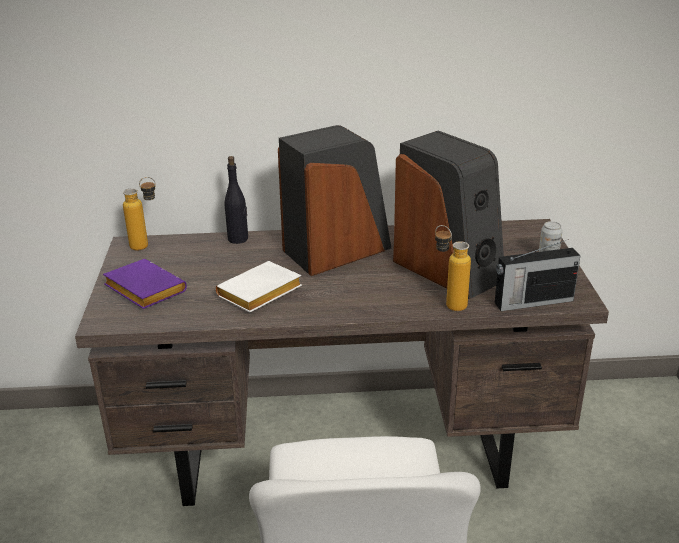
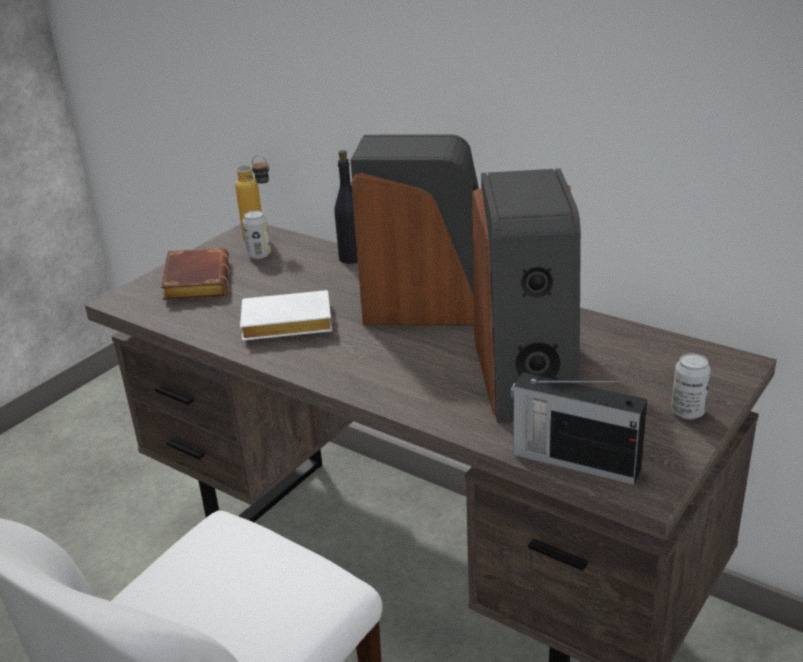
camera: 40 degrees right, 0 degrees up
(142, 290) = (194, 281): purple book -> brown book
(164, 257) = (259, 255): none -> can
(448, 303) = (463, 418): bottle -> none

